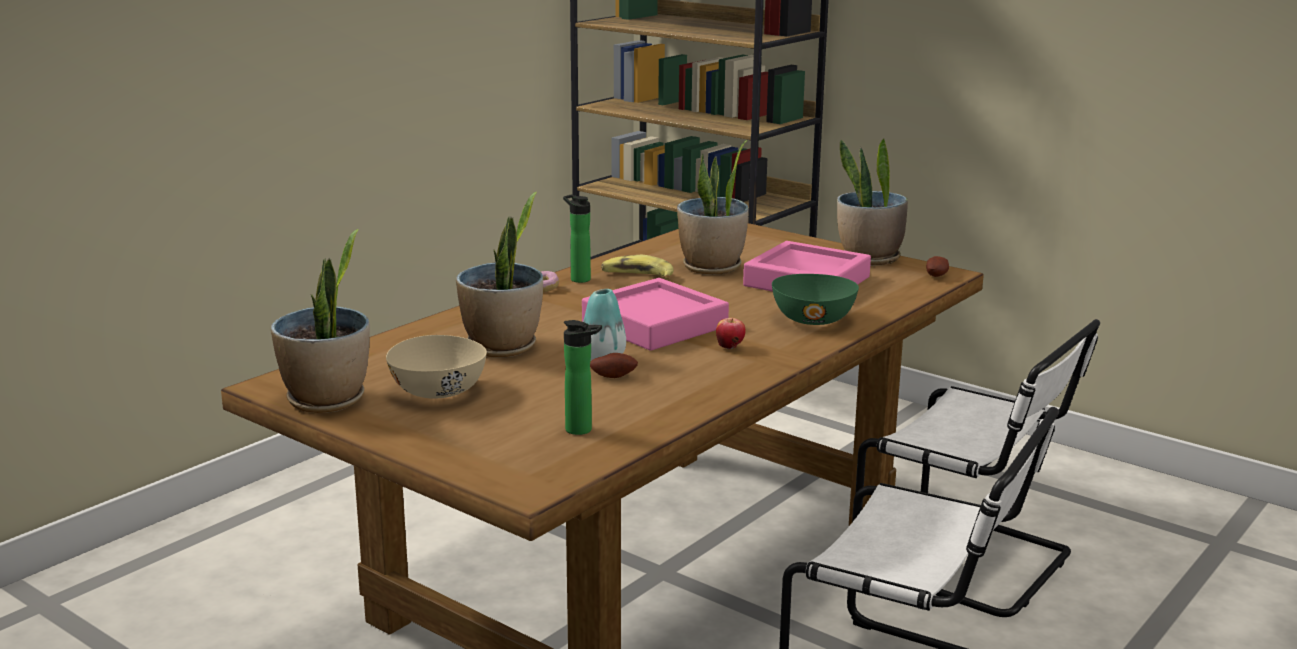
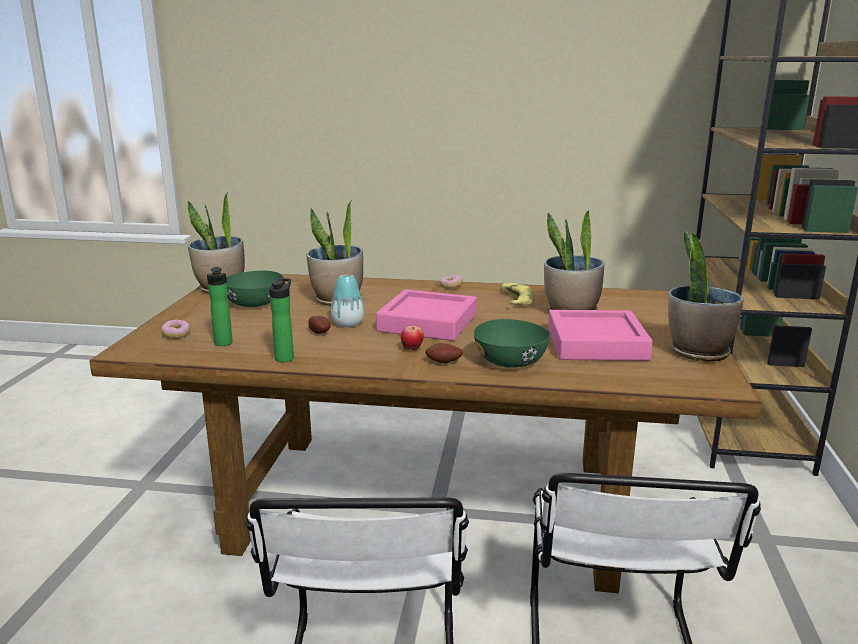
camera: 60 degrees right, 0 degrees up
(439, 391) = (254, 304): beige bowl -> green bowl
(504, 452) = (176, 335): none -> donut
(578, 279) = (483, 289): bottle -> bottle (285, 357)
(937, 276) = (707, 384): potato -> potato (444, 363)

